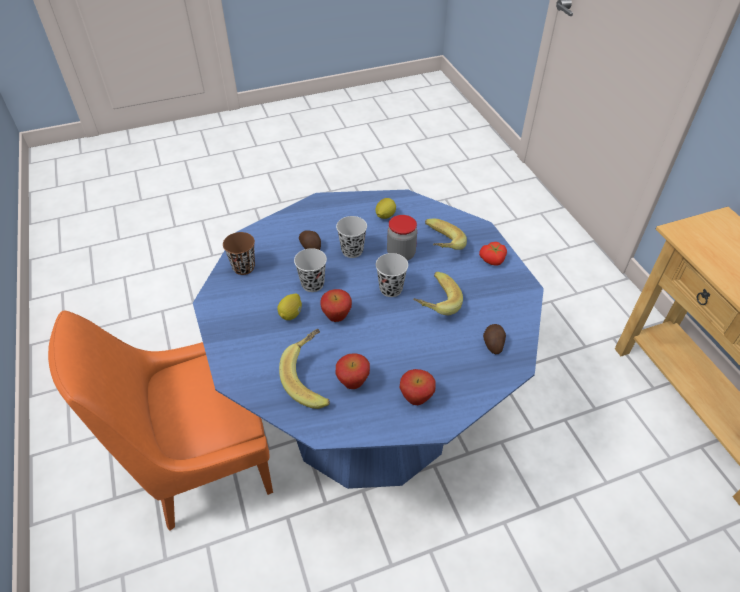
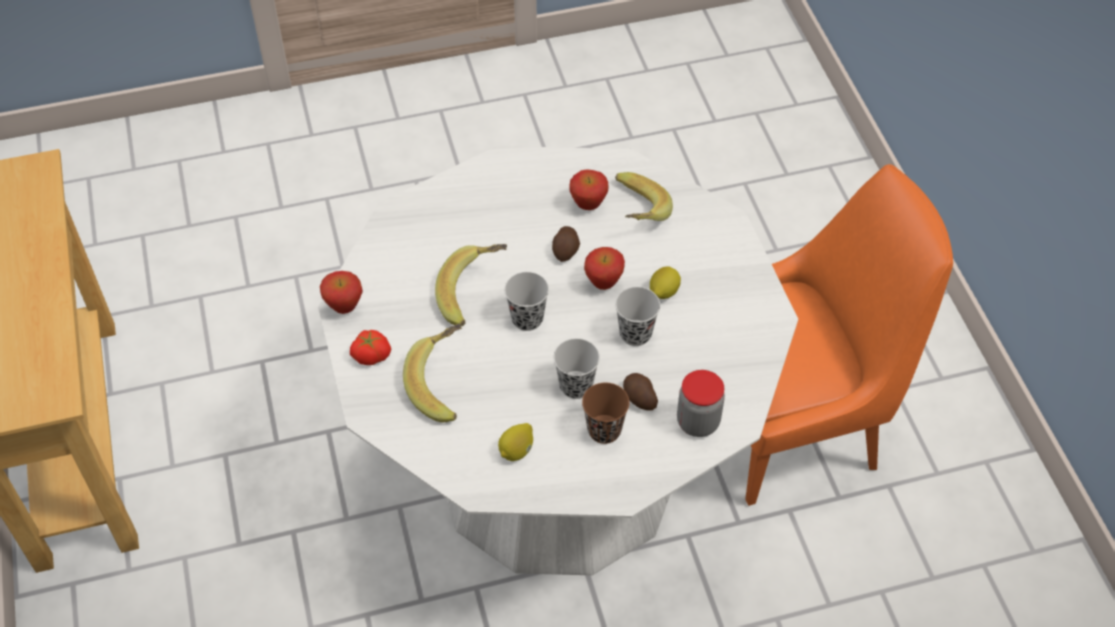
camera: 175 degrees left, 5 degrees up
(243, 267) = (736, 368): brown cup -> brown cup (604, 430)
(370, 414) = (557, 471): blue dining table -> white dining table
(401, 254) = (503, 374): jar -> jar (698, 422)
(416, 399) = (520, 185): apple -> apple (344, 307)
(493, 344) = (414, 237): potato -> potato (566, 250)

